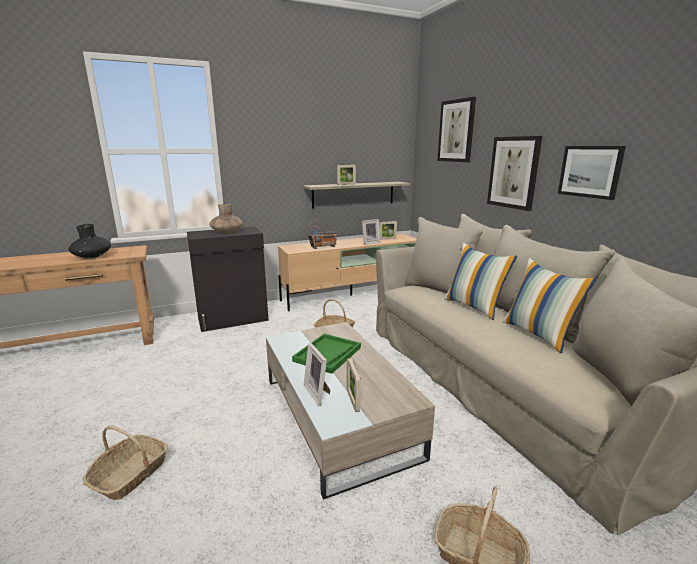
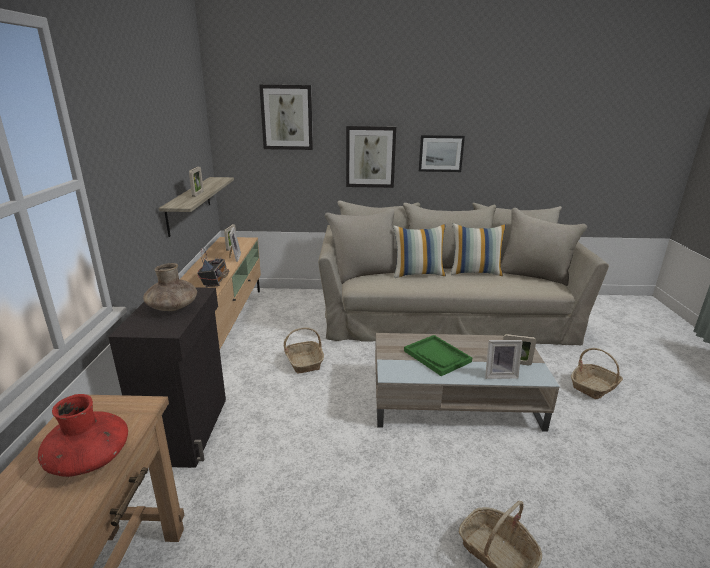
camera: 65 degrees left, 5 degrees up
(92, 257) = (89, 459): black vase -> red vase

